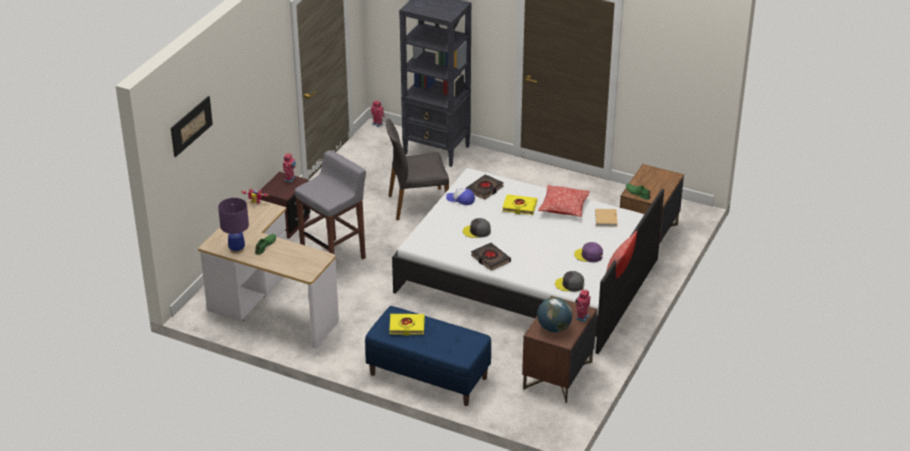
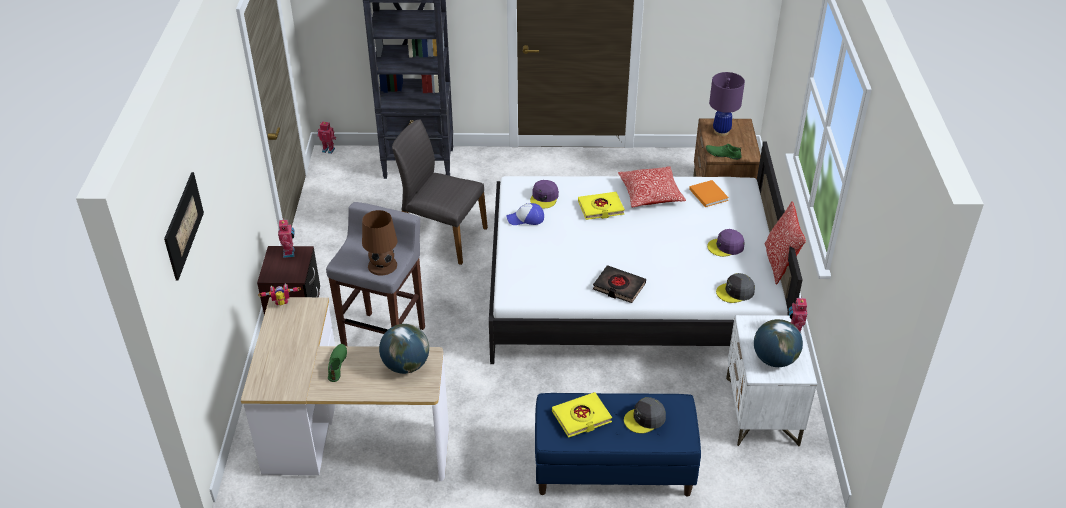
camera: 25 degrees left, 5 degrees up
(237, 249) = (300, 383): purple table lamp -> purple table lamp (721, 131)
(305, 258) = (405, 366): none -> globe
(330, 197) = (382, 266): none -> brown table lamp
(418, 204) = (442, 237): grey chair -> grey chair turned 60 degrees clockwise
(477, 231) = (576, 255): grey cap -> grey cap (645, 419)
(485, 189) = (544, 197): black book -> purple cap
(557, 376) = (762, 412): brown nightstand -> white nightstand
(606, 218) = (708, 194): beige book -> orange book

